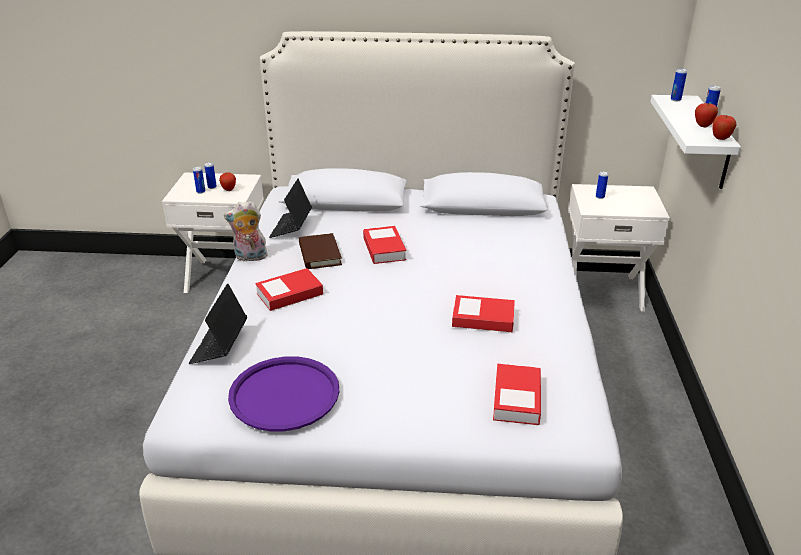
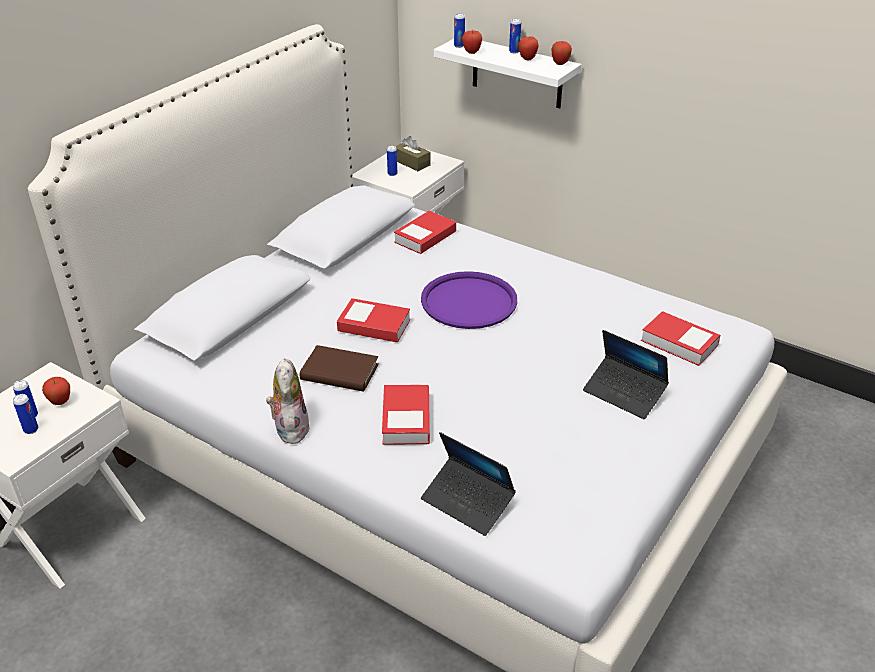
camera: 60 degrees left, 5 degrees up
(250, 257) = (290, 428): plush toy -> plush toy turned 150 degrees clockwise
(284, 394) = (595, 474): purple tray -> purple tray (469, 301)
(291, 227) = (251, 374): laptop -> laptop (624, 393)
(483, 319) = (553, 315): book -> book (425, 237)
(629, 198) = (412, 163): none -> brown tissue box
(672, 106) = (471, 52): none -> apple

